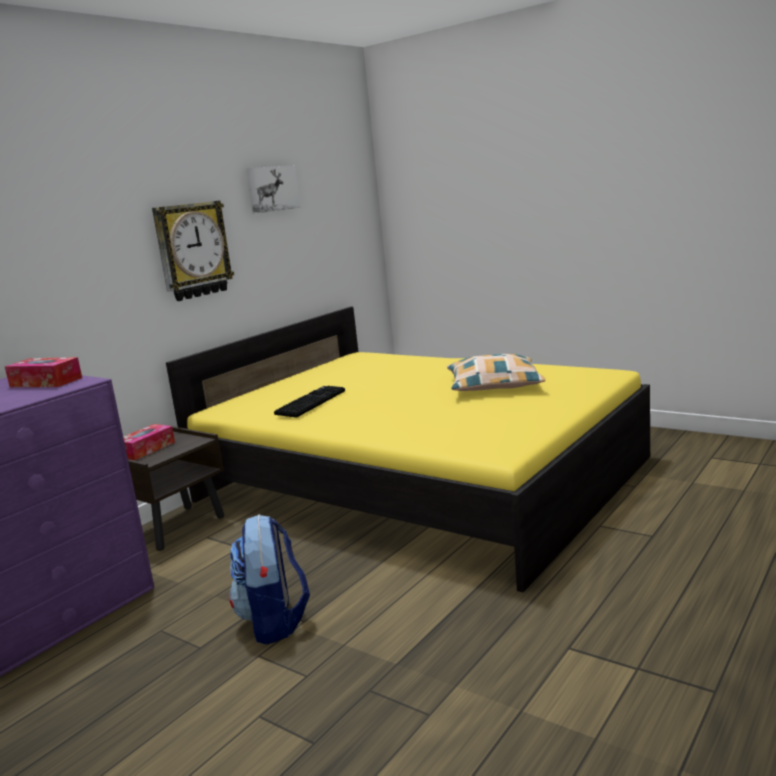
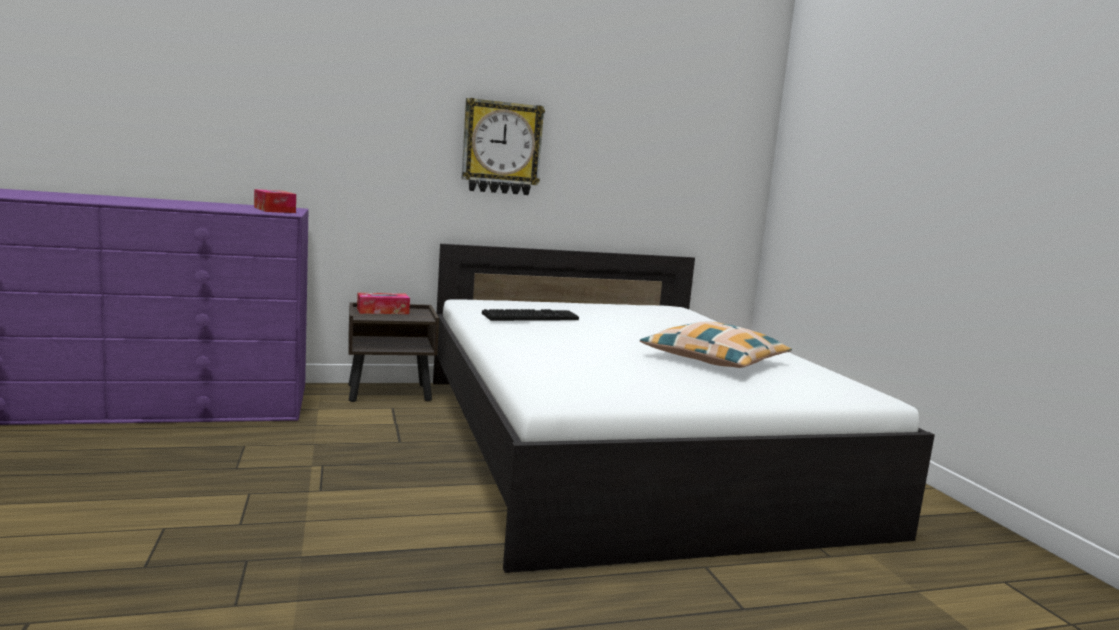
camera: 35 degrees right, 5 degrees down
(272, 189) = (618, 109): picture -> none
(275, 622) = (305, 479): backpack -> none
(419, 480) = (620, 445): yellow bed -> white bed

